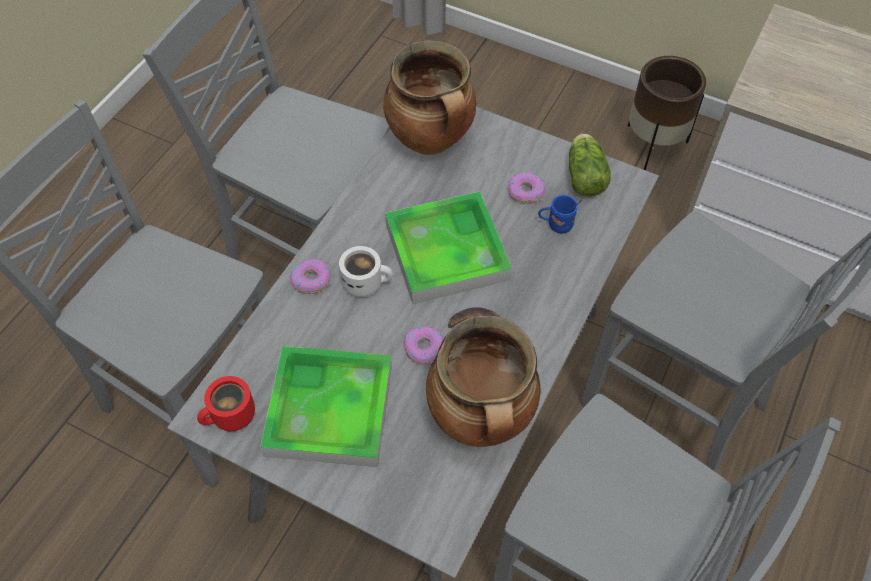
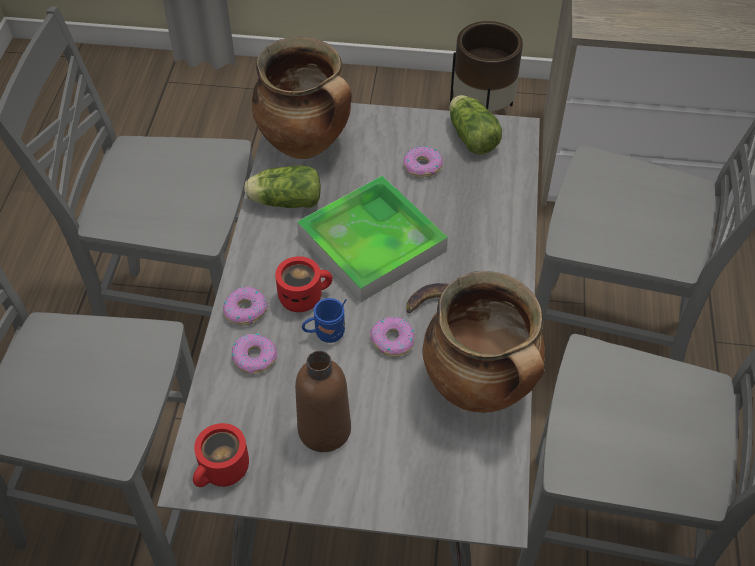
camera: 20 degrees left, 5 degrees down
(300, 325) = (254, 357): none -> donut
(329, 409) = (324, 430): tray -> brown bottle
(366, 282) = (304, 296): white mug -> red mug
(387, 189) = (283, 201): none -> lettuce
(556, 225) = (466, 188): blue mug -> blue mug (325, 334)

